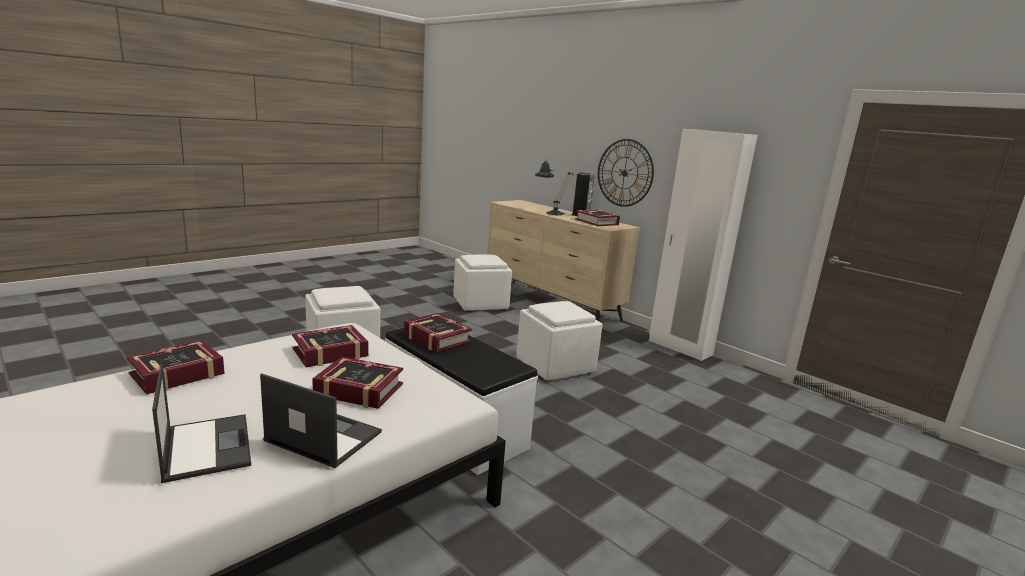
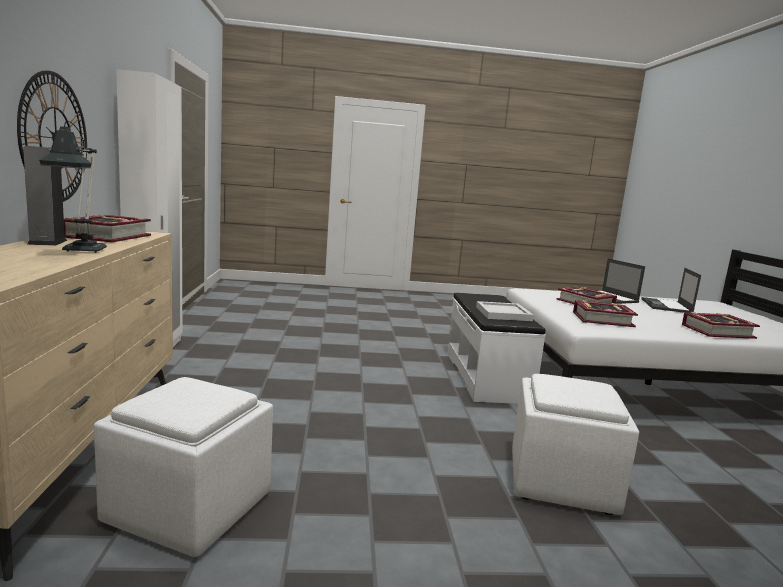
camera: 140 degrees left, 5 degrees down
(436, 338) = (504, 314): book -> white tray
(556, 366) = (321, 379): white ottoman -> none

